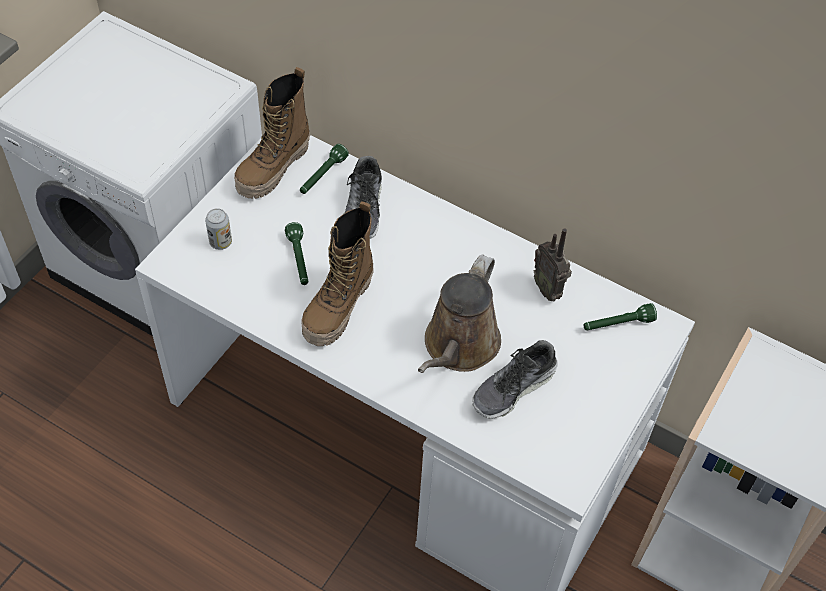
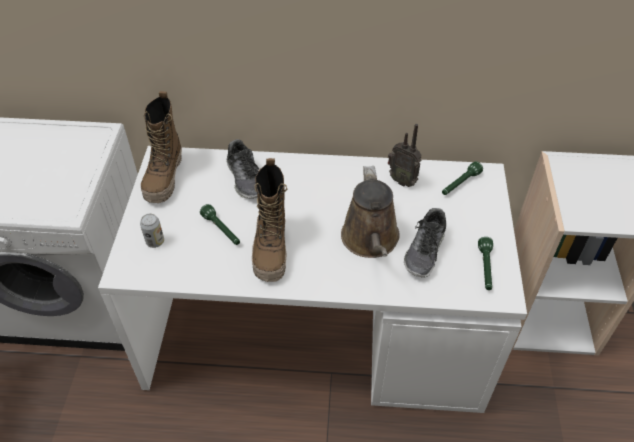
camera: 25 degrees left, 5 degrees down
(322, 176) = (203, 169): green flashlight -> green flashlight (485, 268)

